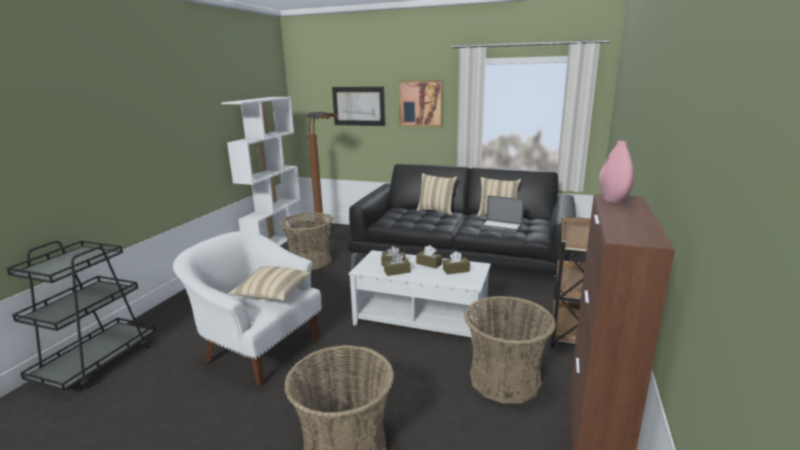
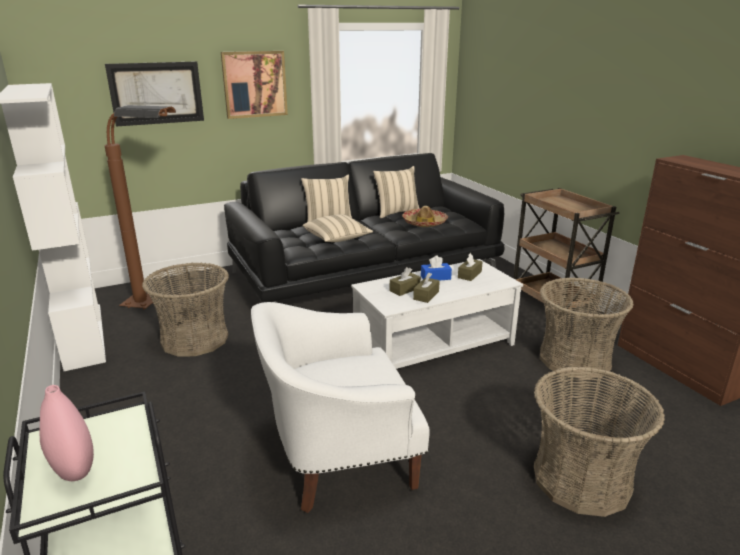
camera: 45 degrees left, 5 degrees up
(272, 294) = (365, 371): beige pillow -> beige pillow (337, 239)
(429, 264) = (435, 277): brown tissue box -> blue tissue box
(501, 227) = (424, 223): laptop -> hat
(612, 200) = (683, 160): pink vase -> pink vase (73, 468)

